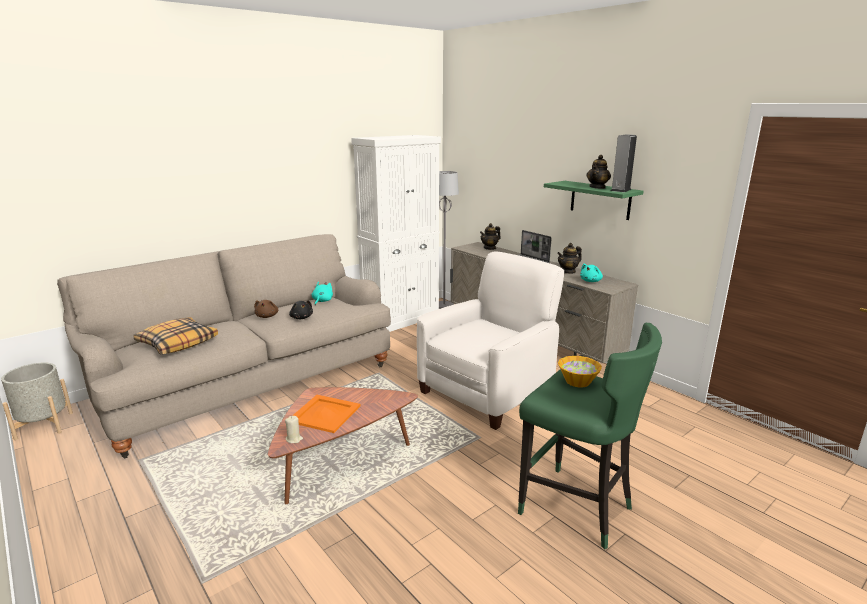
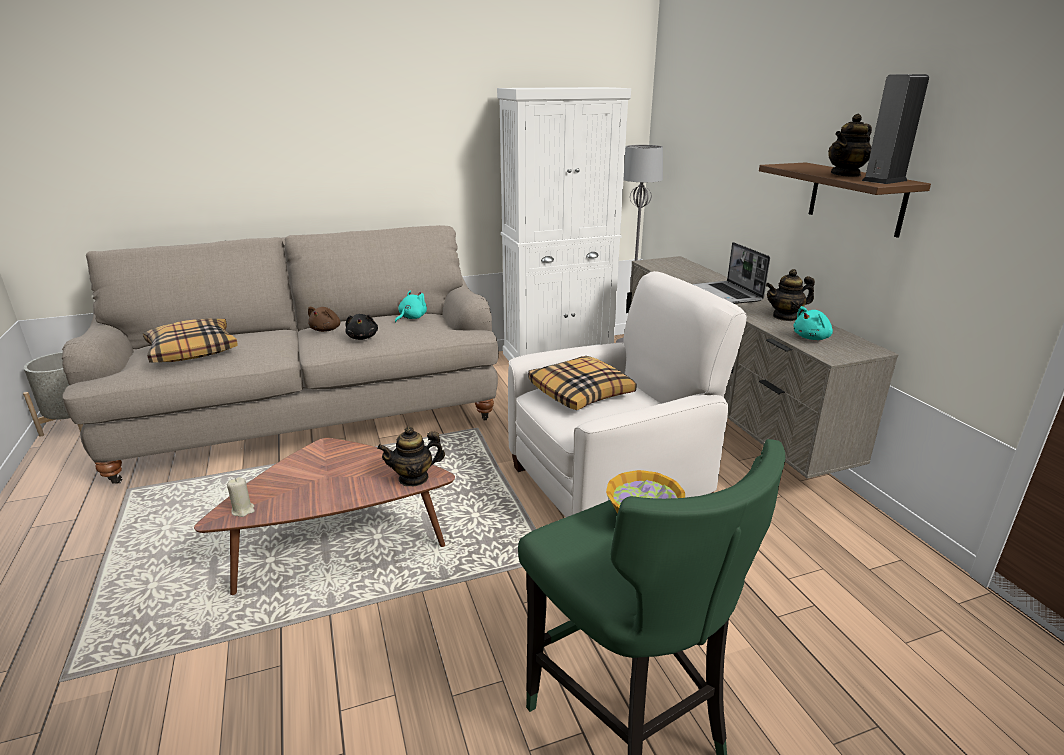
camera: 20 degrees right, 5 degrees up
(324, 413) = (312, 479): orange tray -> none
(468, 332) = (581, 392): none -> pillow
(490, 248) = (689, 267): teapot -> teapot (414, 478)
(600, 200) = (856, 198): green shelf -> brown shelf

